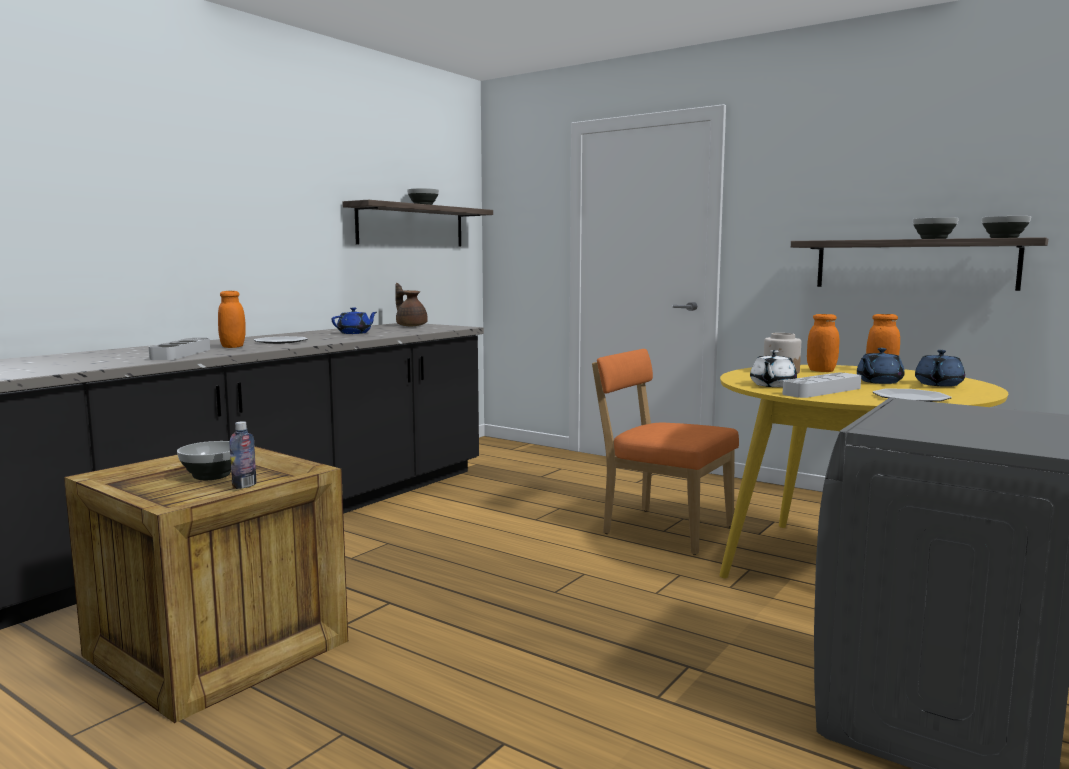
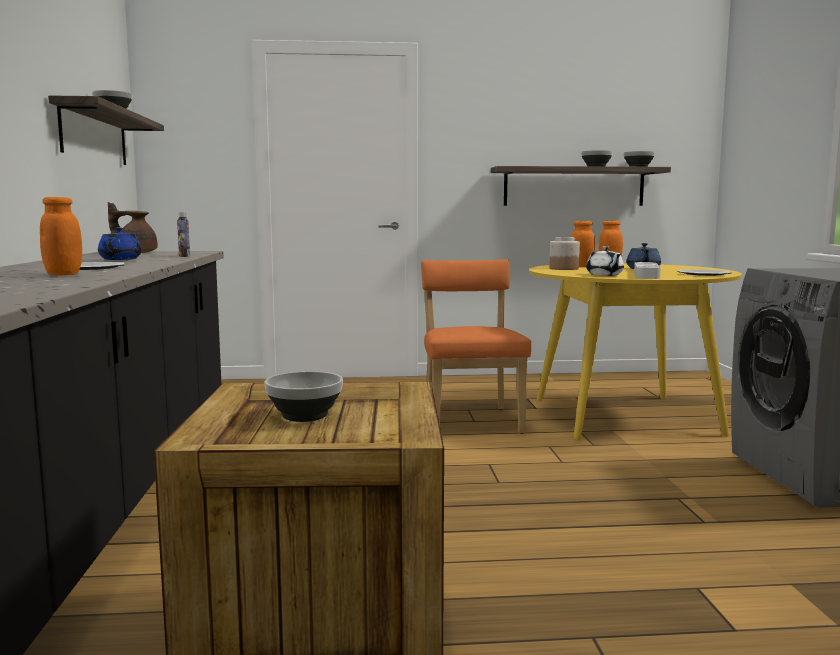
camera: 40 degrees left, 0 degrees up
(181, 354) = (46, 282): grey tray -> none
(244, 485) = (386, 413): bottle -> bottle (184, 256)
(662, 529) = (471, 420): orange chair -> orange chair turned 90 degrees clockwise
(938, 384) = (675, 268): blue teapot -> none

